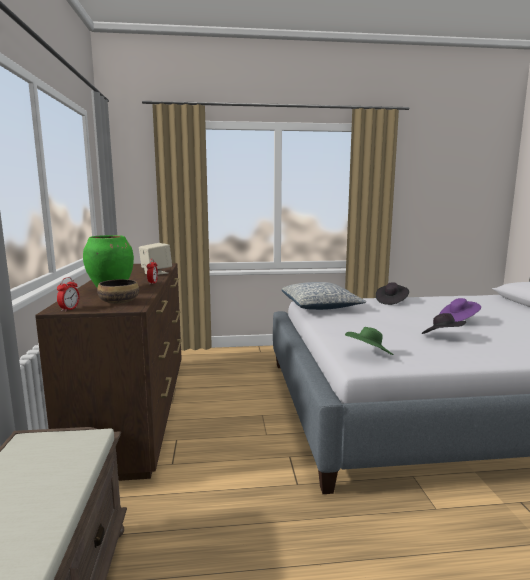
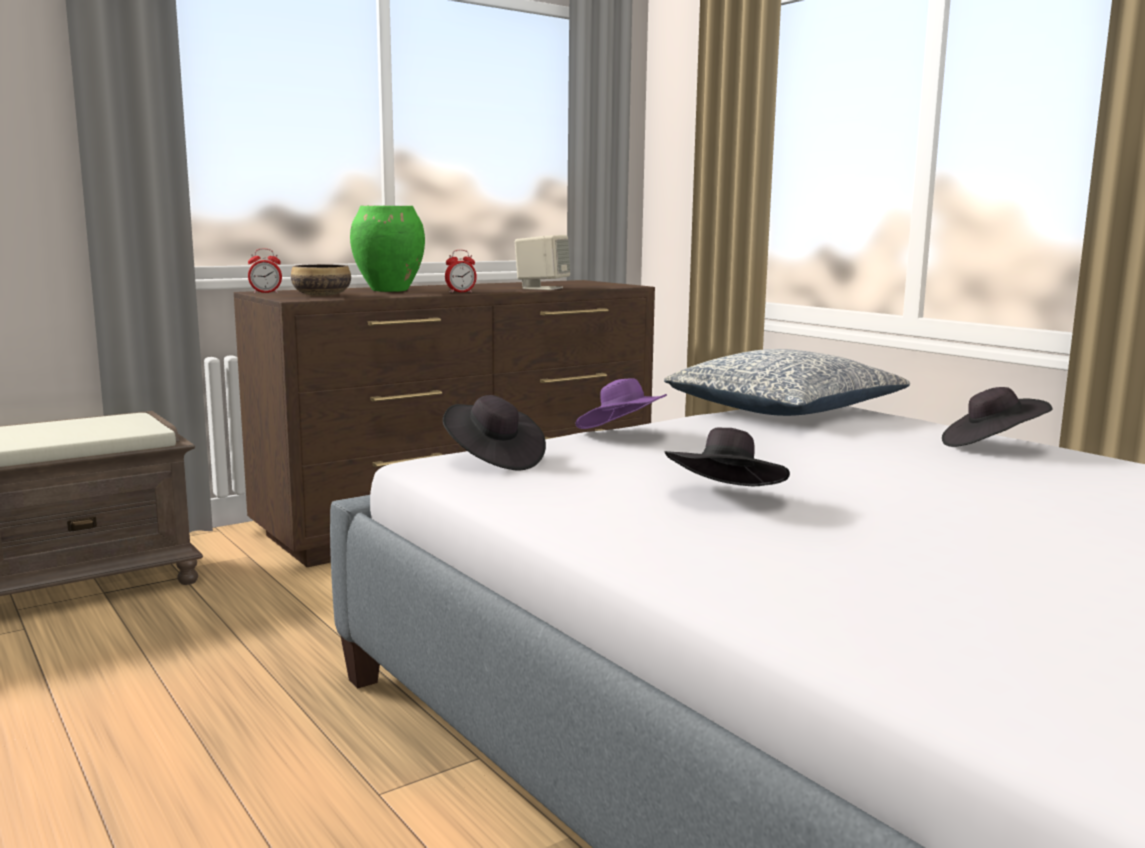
camera: 60 degrees right, 0 degrees up
(369, 355) = (493, 460): green hat -> black hat
(458, 320) = (934, 503): purple hat -> purple hat (622, 434)

